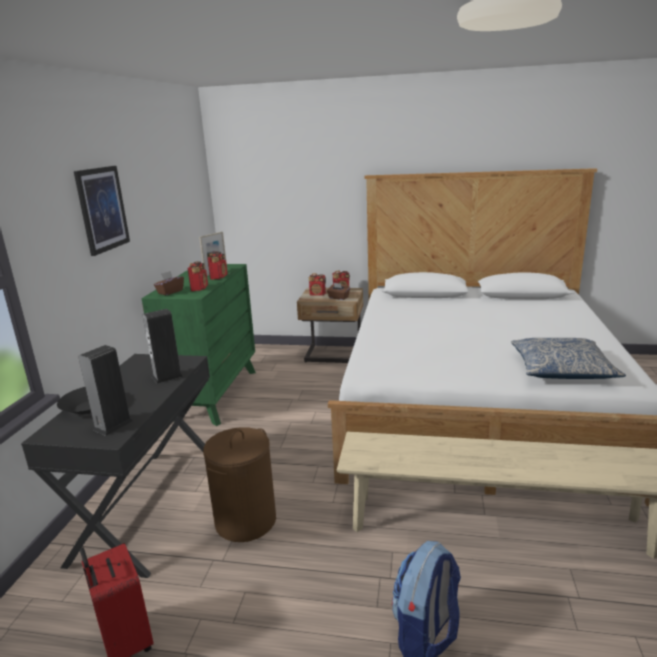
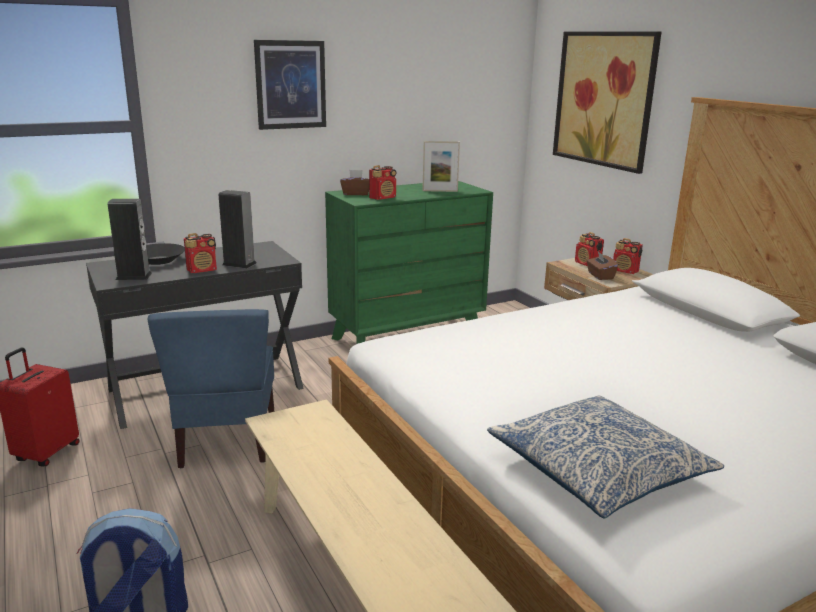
camera: 50 degrees right, 0 degrees up
(219, 277) = (429, 195): radio -> radio (202, 270)
(245, 521) = (226, 441): brown laundry basket -> blue chair
(287, 185) = (604, 99): none -> picture

